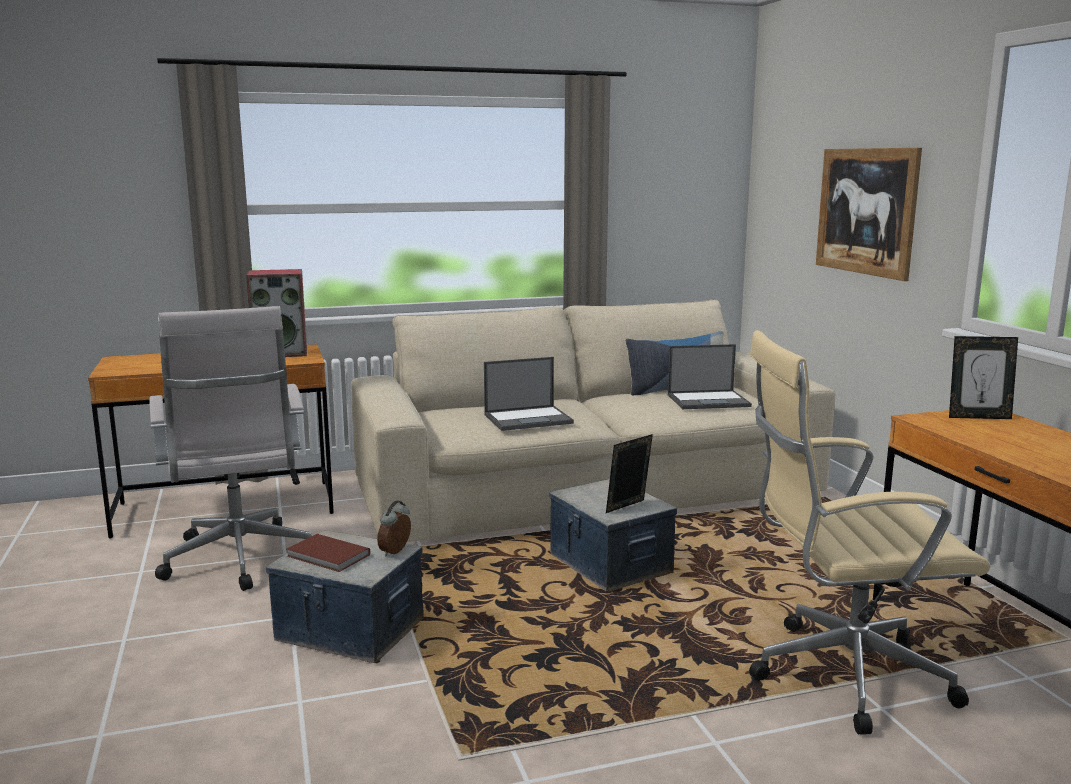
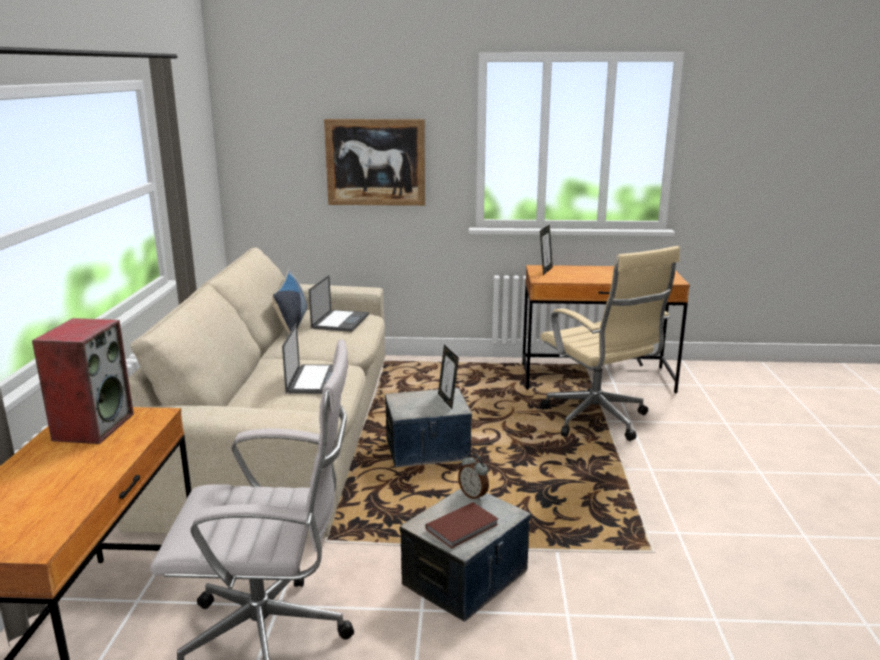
camera: 70 degrees left, 5 degrees up
(840, 675) = (598, 421): beige office chair -> beige office chair turned 45 degrees counterclockwise

